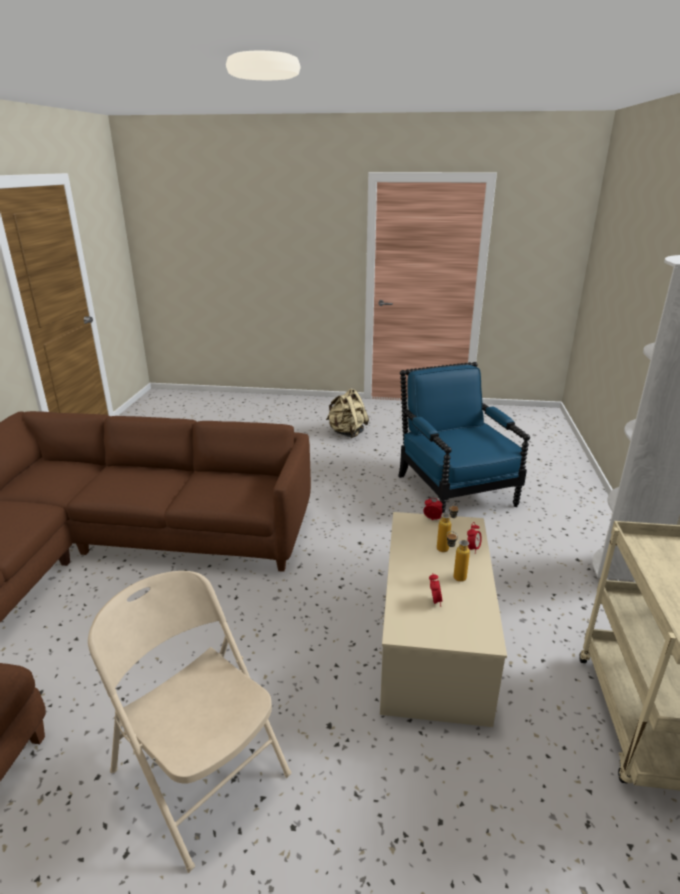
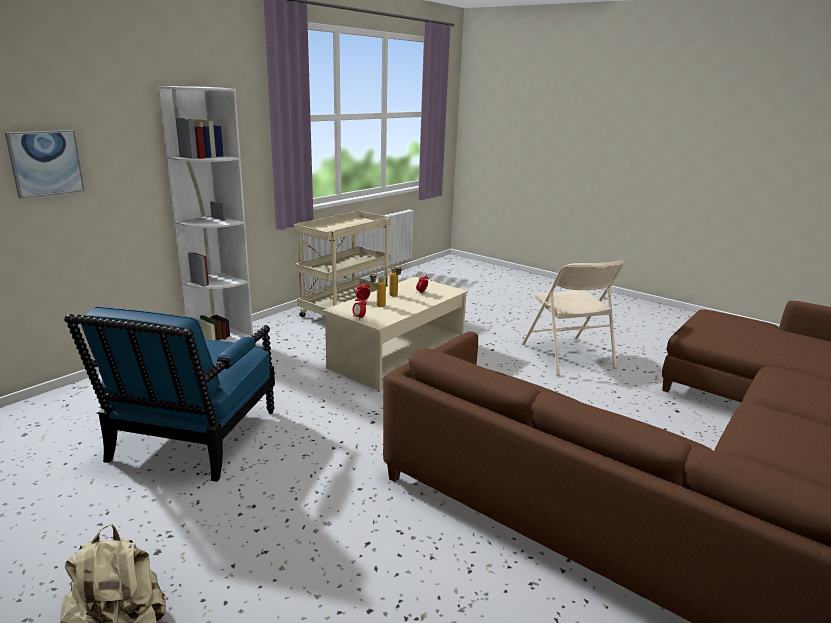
camera: 150 degrees left, 5 degrees down
(652, 307) = (45, 163): none -> picture

